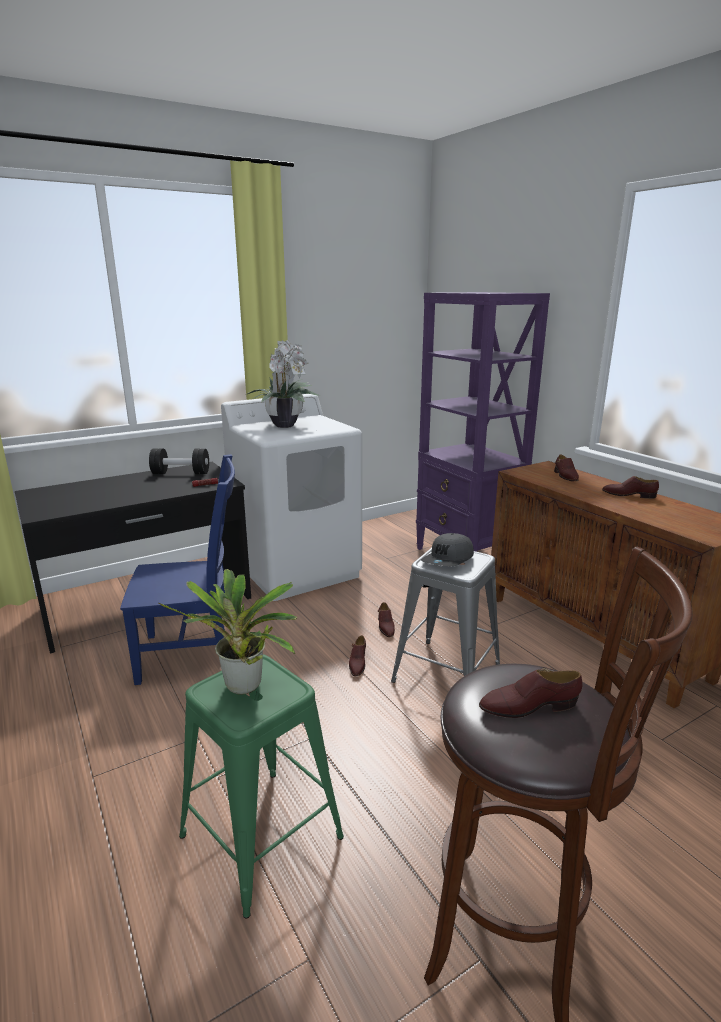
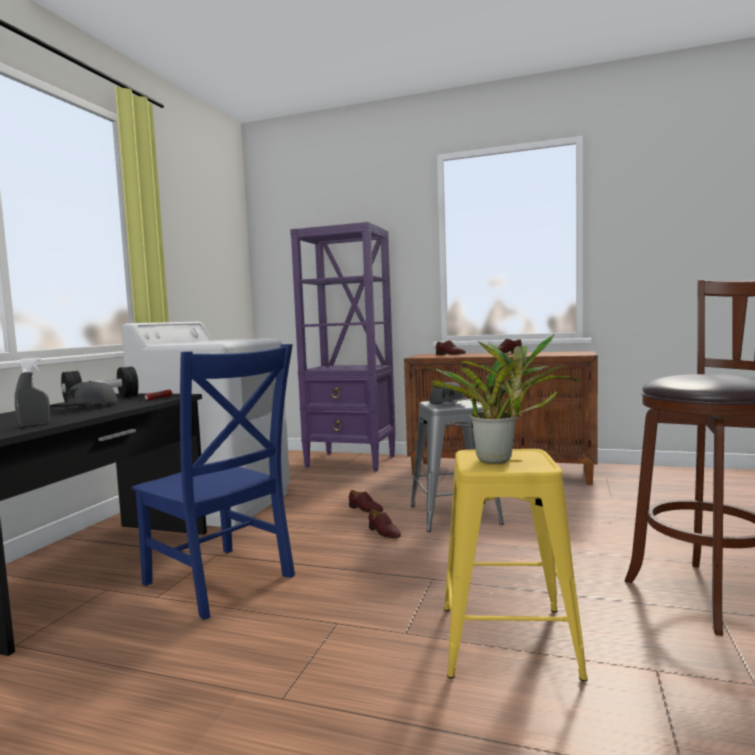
camera: 40 degrees left, 15 degrees down
(75, 507) = (34, 425): none -> grey spray bottle
(146, 486) = (85, 407): none -> grey cap
(195, 654) = (221, 582): blue chair -> blue chair turned 90 degrees clockwise
(261, 836) = (507, 641): green stool -> yellow stool
(285, 425) = (202, 341): potted plant -> none
(528, 706) = (711, 377): brown shoe -> none

